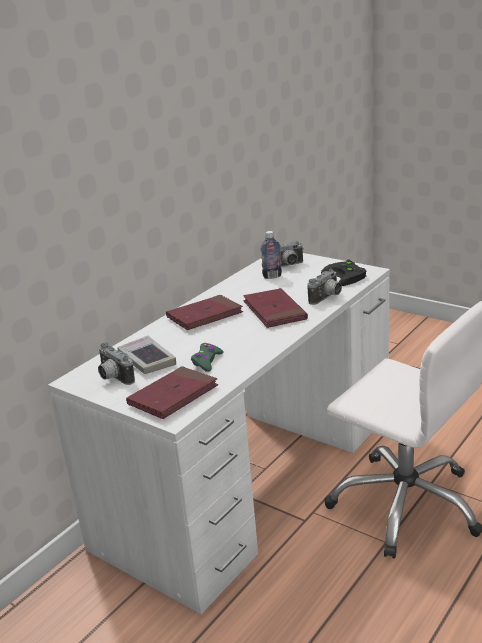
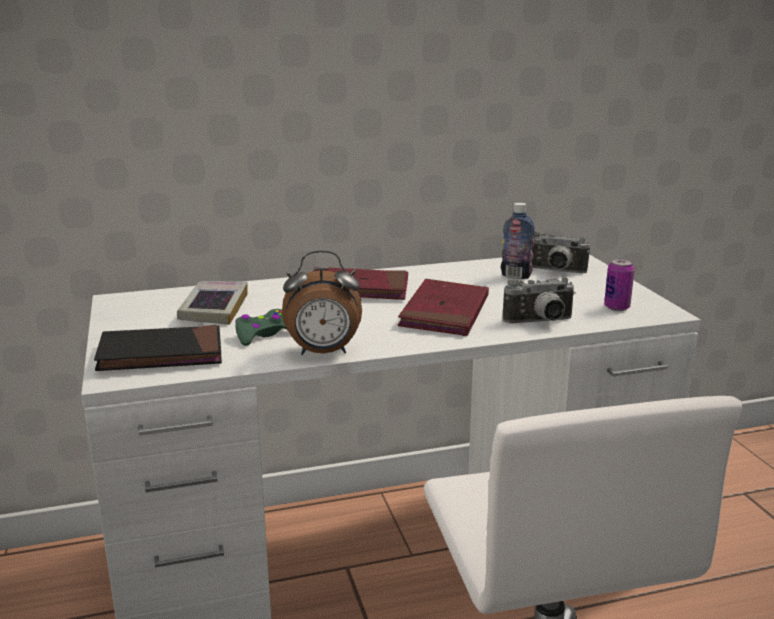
camera: 35 degrees right, 5 degrees down
(113, 378) = (151, 312): camera -> none
(173, 396) = (161, 354): red book -> black book
(256, 357) = (323, 352): none -> alarm clock
(347, 276) = (616, 307): black game controller -> can

